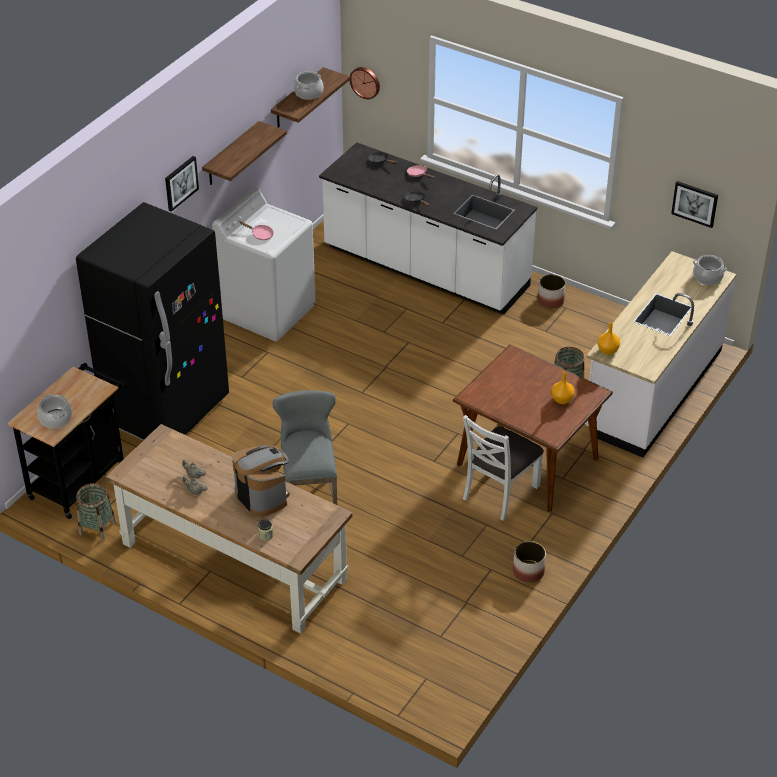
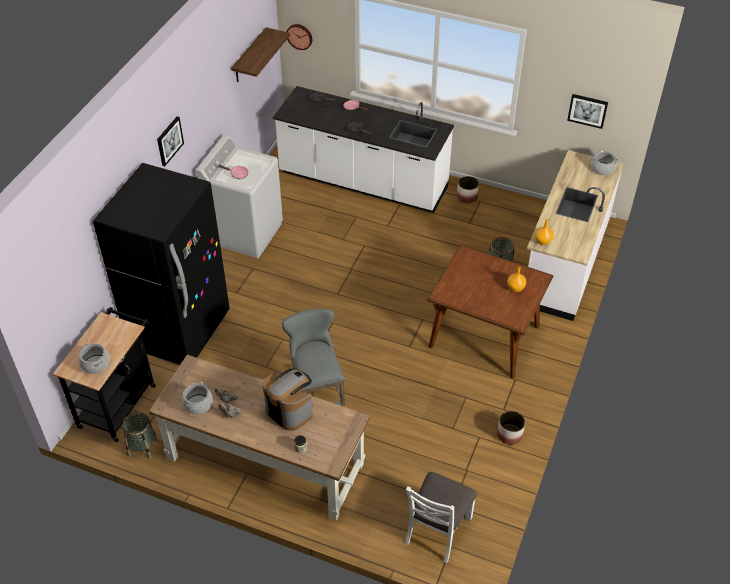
camera: 10 degrees left, 5 degrees up
(231, 154) = (205, 110): shelf -> none
(309, 93) = (259, 50): cooking pot -> cooking pot (198, 404)
(499, 492) = (468, 366): white chair -> white chair (437, 530)

